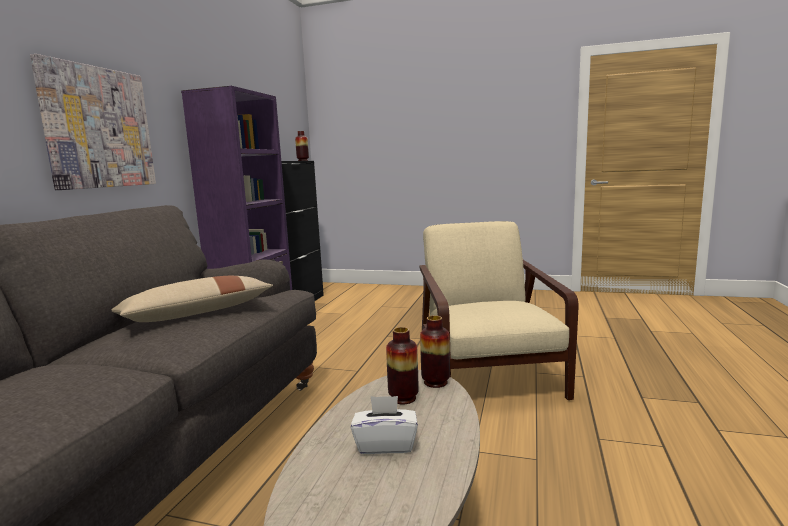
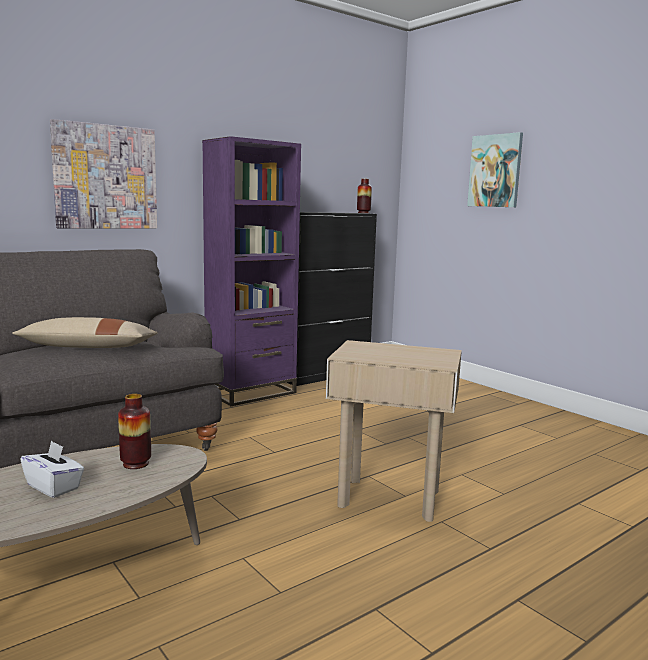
camera: 35 degrees right, 0 degrees up
(402, 122) = (495, 171): none -> picture
(435, 382) = (183, 463): vase -> none
(486, 371) = (389, 499): beige armchair -> beige side table

